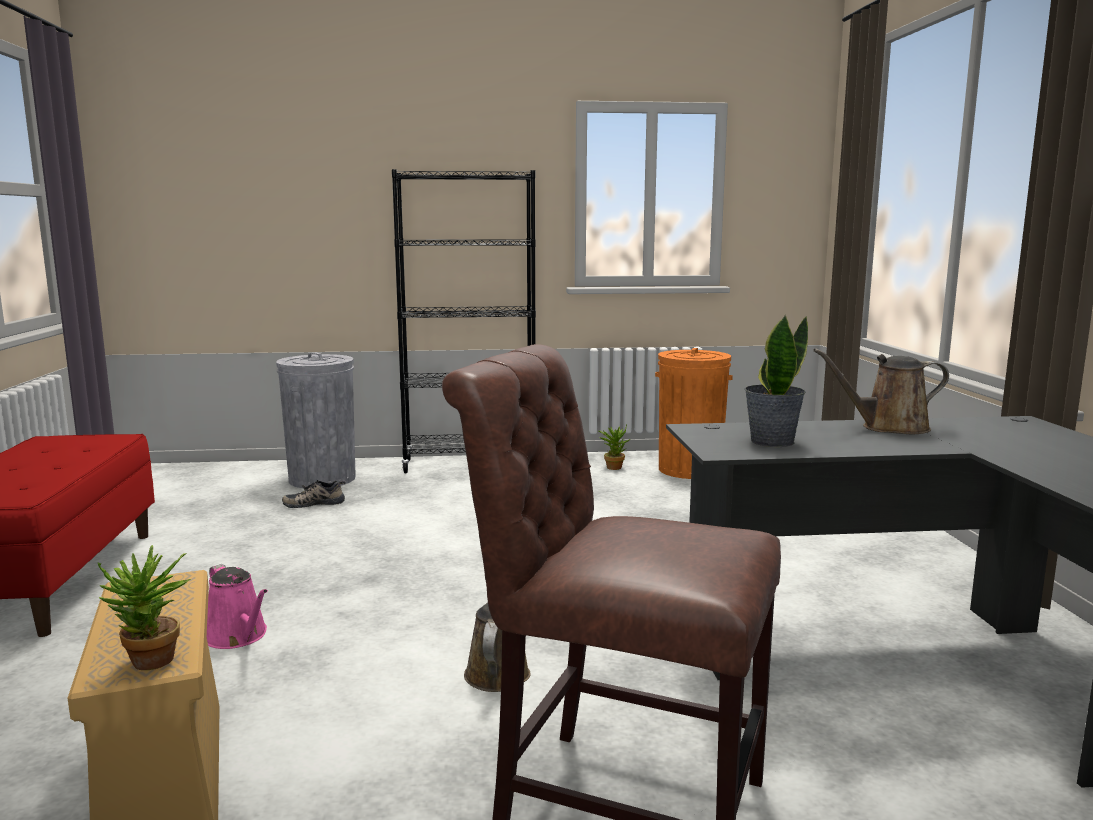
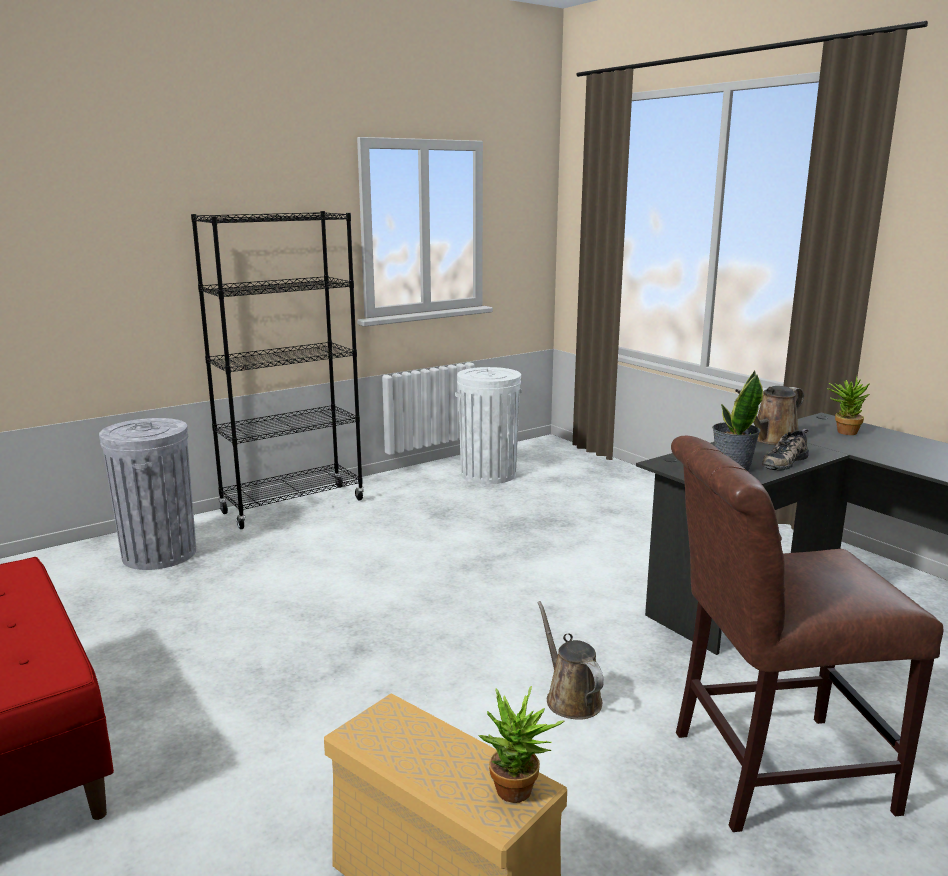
camera: 30 degrees left, 5 degrees up
(239, 636) = (316, 744): pink watering can -> none
(314, 503) = (190, 583): shoe -> shoe (783, 461)
(613, 467) = (424, 483): potted plant -> potted plant (843, 431)
(690, 469) = (488, 474): orange trash can -> white trash can

